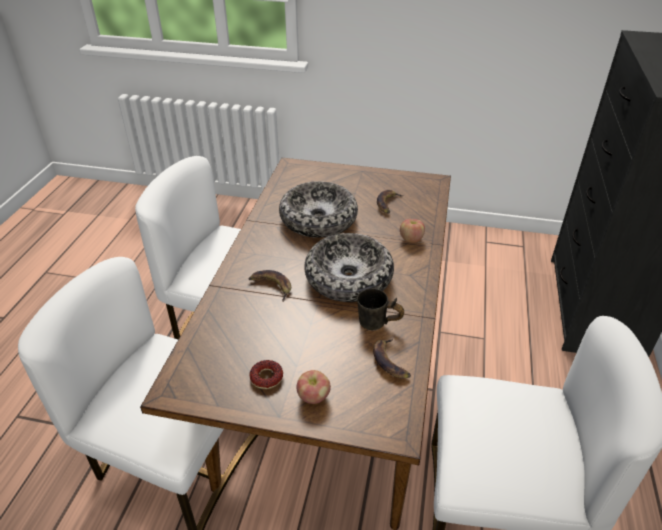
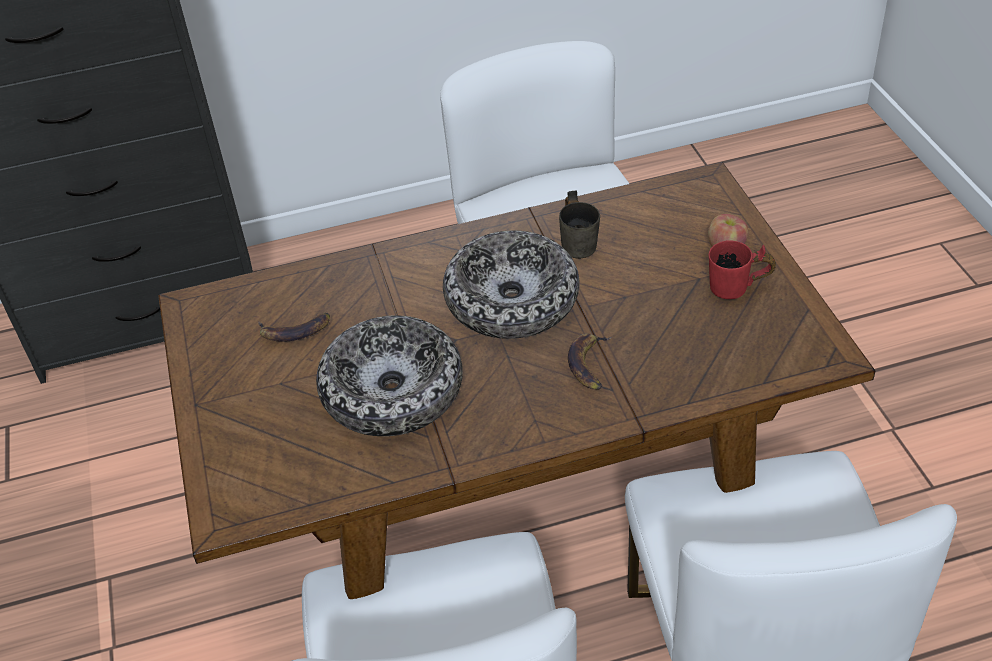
camera: 115 degrees left, 5 degrees up
(266, 377) = (737, 292): donut -> red mug
(390, 361) = (626, 215): banana -> none
(411, 239) = (379, 275): apple -> none

